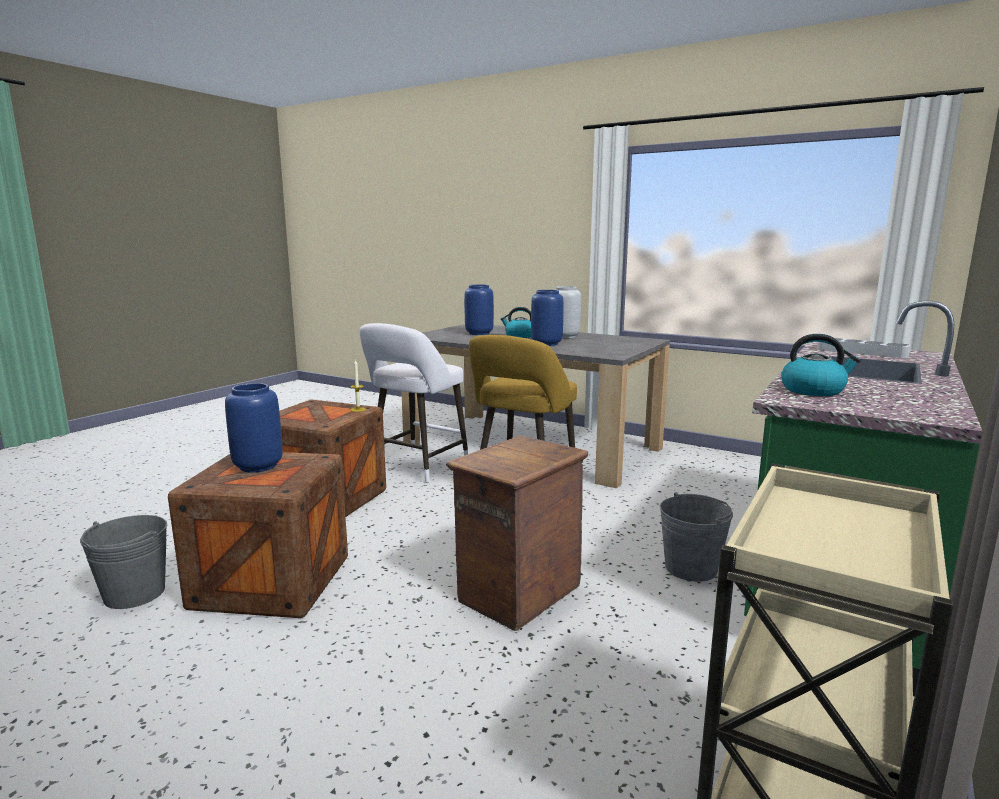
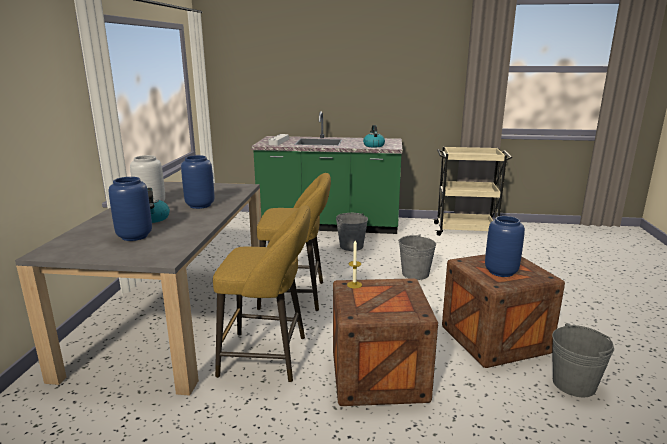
camera: 115 degrees left, 5 degrees up
(416, 467) = (269, 357): white stool -> yellow stool
(518, 594) = (415, 274): crate -> grey bucket

